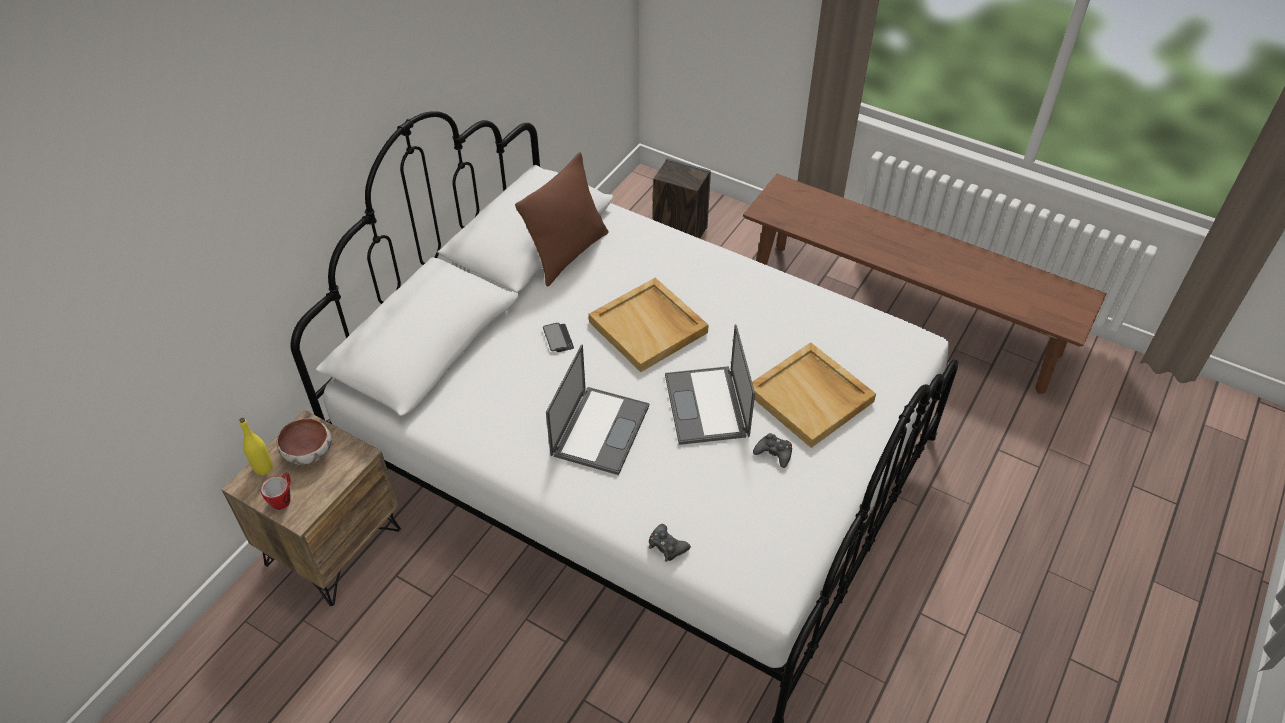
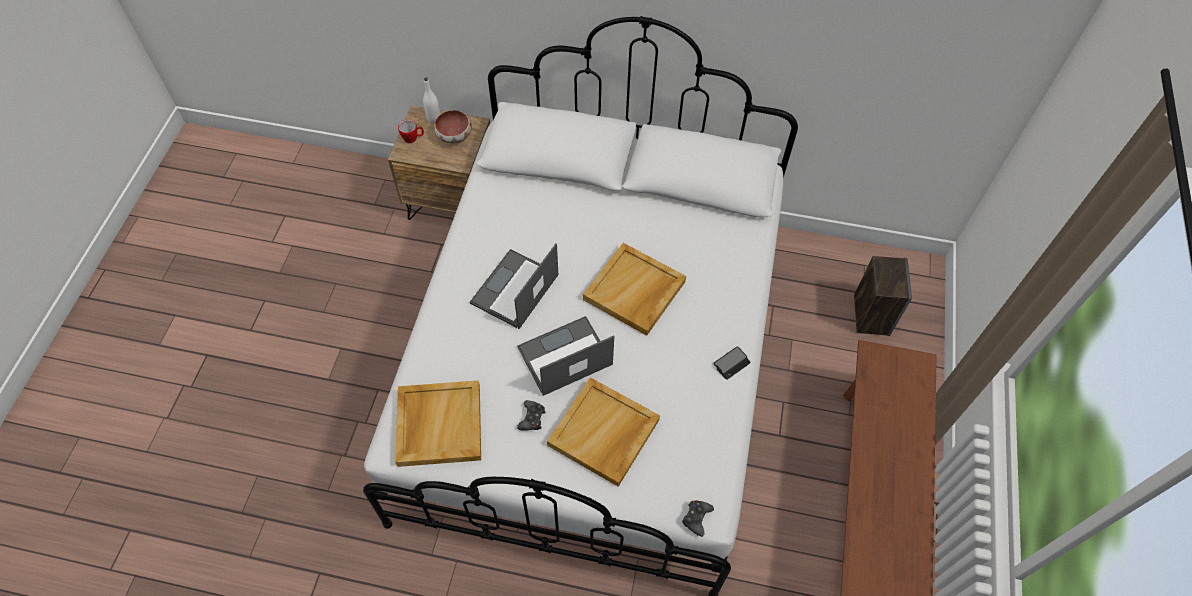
camera: 70 degrees right, 10 degrees up
(263, 468) = (434, 118): yellow bottle -> white bottle
(558, 338) = (596, 233): phone -> phone (731, 363)
(567, 253) = (693, 209): brown pillow -> none
(600, 429) = (514, 290): laptop -> laptop turned 120 degrees clockwise
(667, 546) = (419, 366): black game controller -> black game controller (696, 518)
(753, 542) = (438, 424): none -> beige tray

